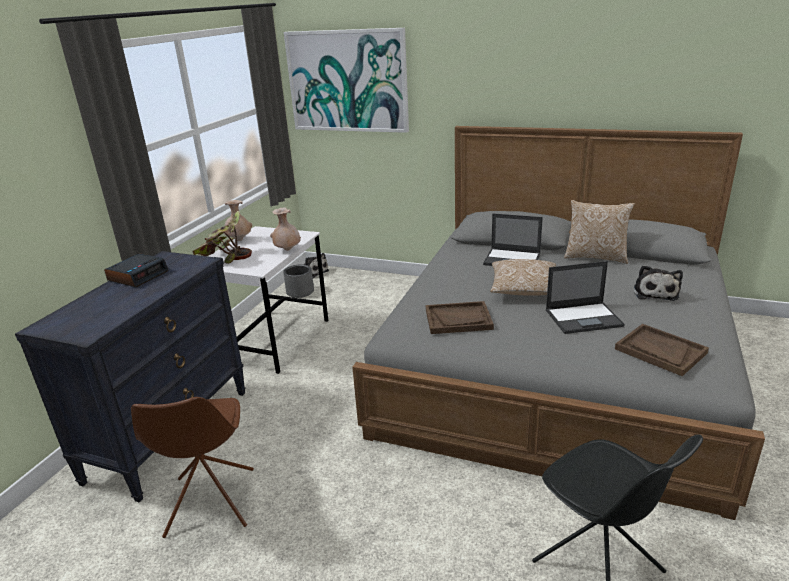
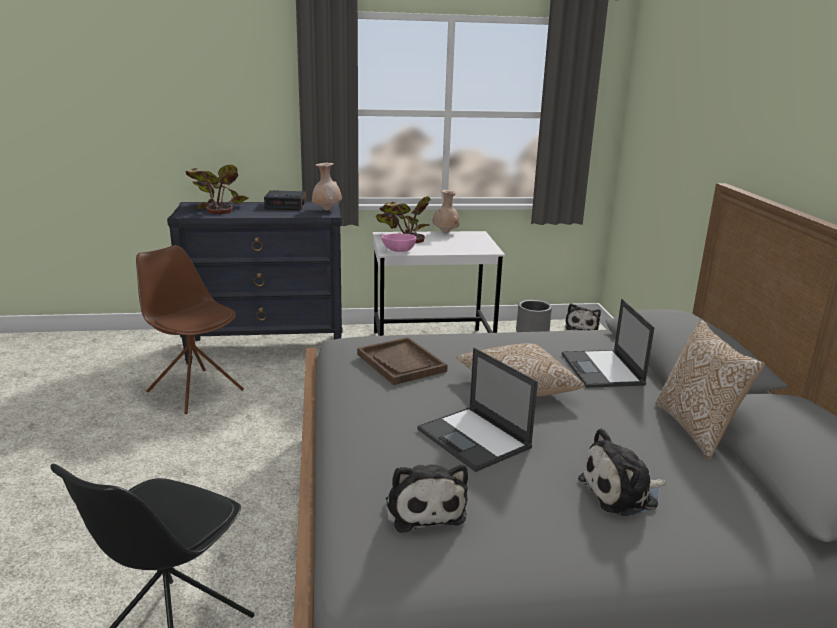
camera: 60 degrees right, 5 degrees down
(85, 313) = (216, 208): none -> potted plant
(210, 503) = (194, 390): brown chair -> brown chair turned 75 degrees clockwise
(260, 266) = (399, 250): none -> pink bowl
(287, 250) = (445, 252): beige vase -> beige vase (326, 210)
(347, 81) = (663, 100): picture -> none
(660, 351) = (424, 508): brown tray -> plush toy

